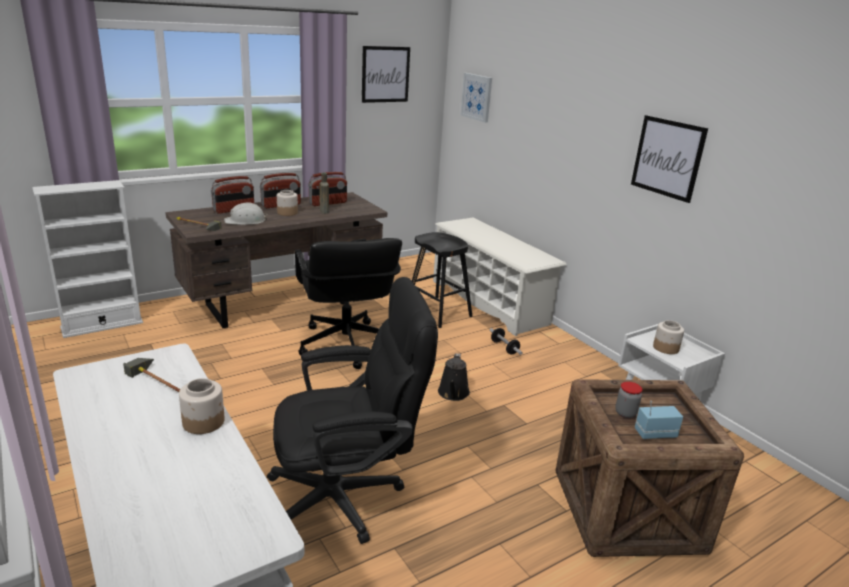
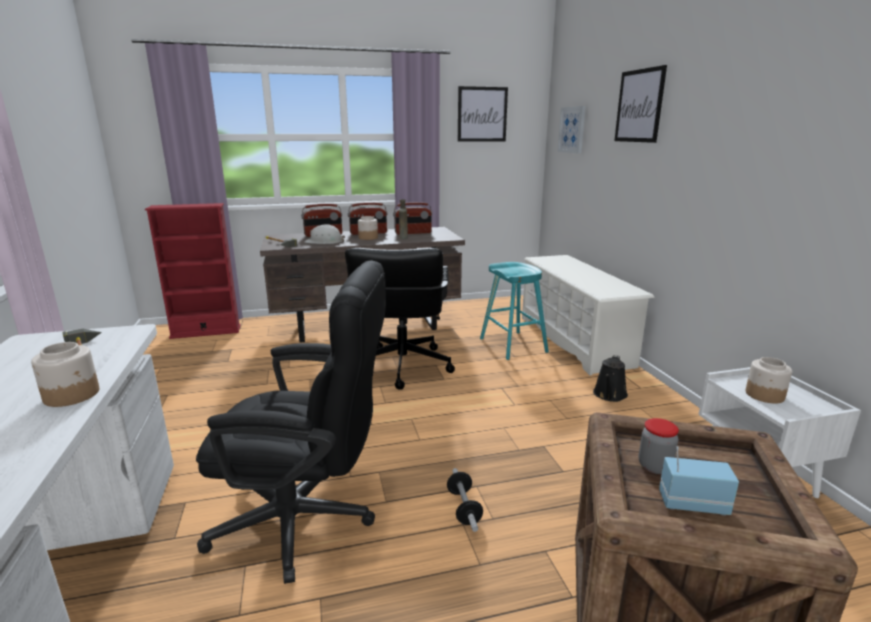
camera: 20 degrees right, 5 degrees down
(102, 325) = (206, 332): white bookcase -> red bookcase
(437, 312) = (512, 345): black stool -> turquoise stool
(453, 394) = (489, 426): black watering can -> black watering can (609, 395)
(504, 348) = (571, 385): dumbbell -> dumbbell (464, 508)
(667, 158) = (774, 148): picture -> picture (639, 106)

